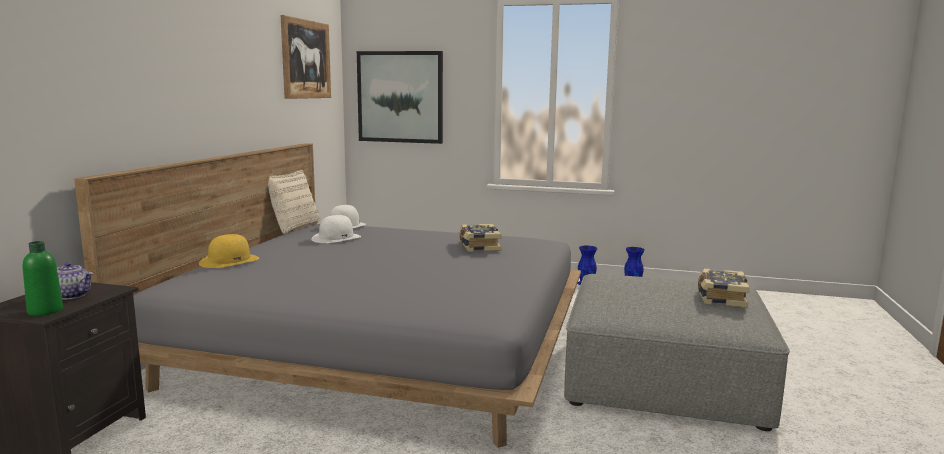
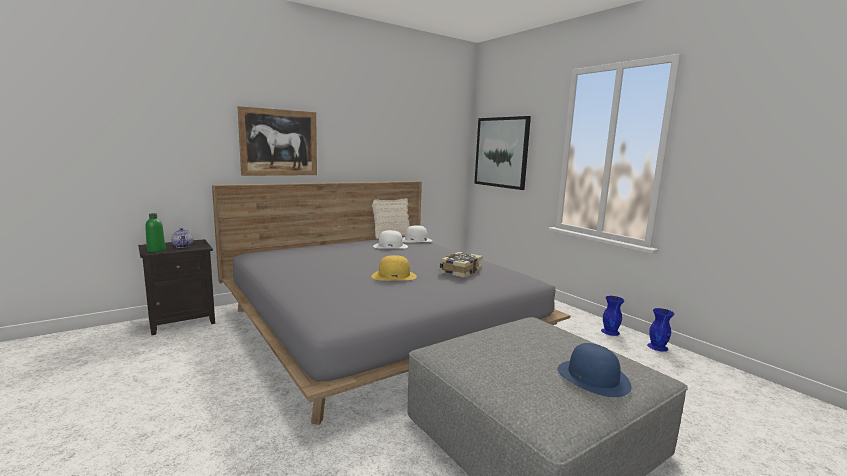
camera: 40 degrees right, 0 degrees up
(229, 261) = (307, 247): yellow hat -> yellow hat (394, 276)
(306, 59) = (429, 123): picture -> picture (279, 142)
(720, 298) = (593, 377): book -> blue hat

